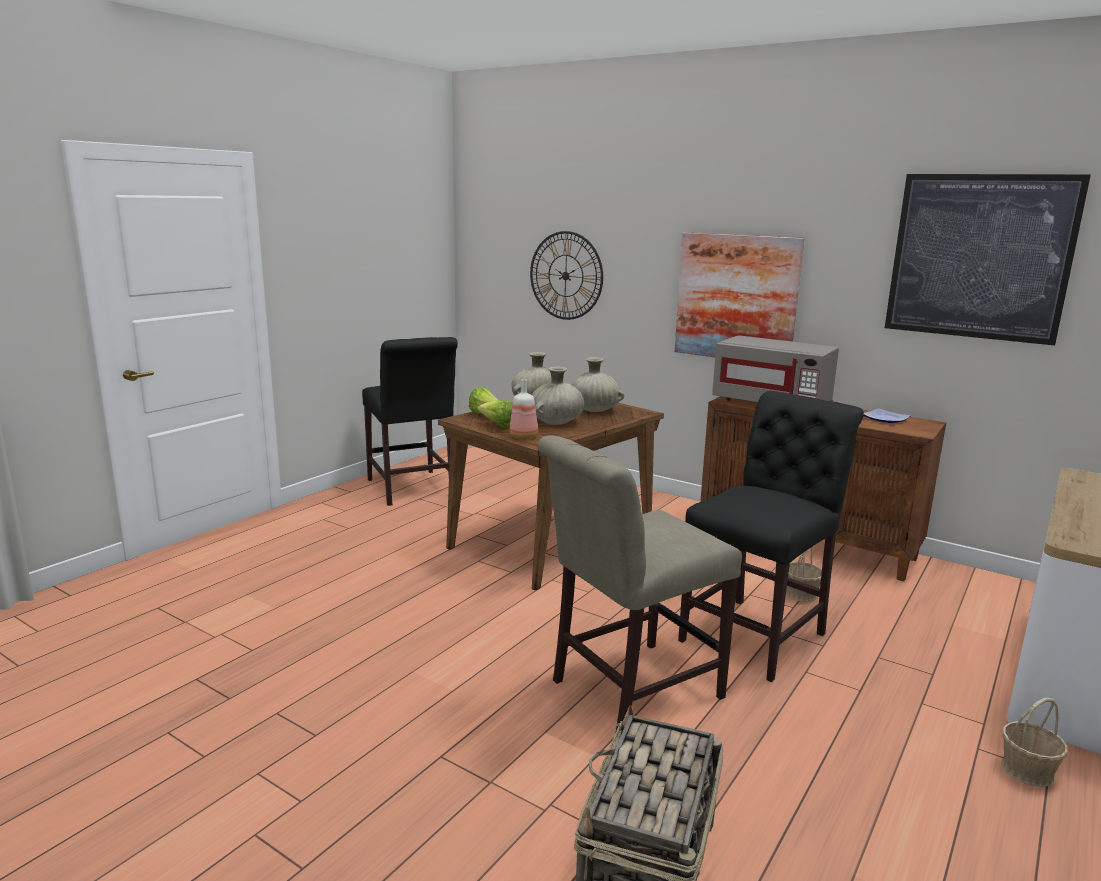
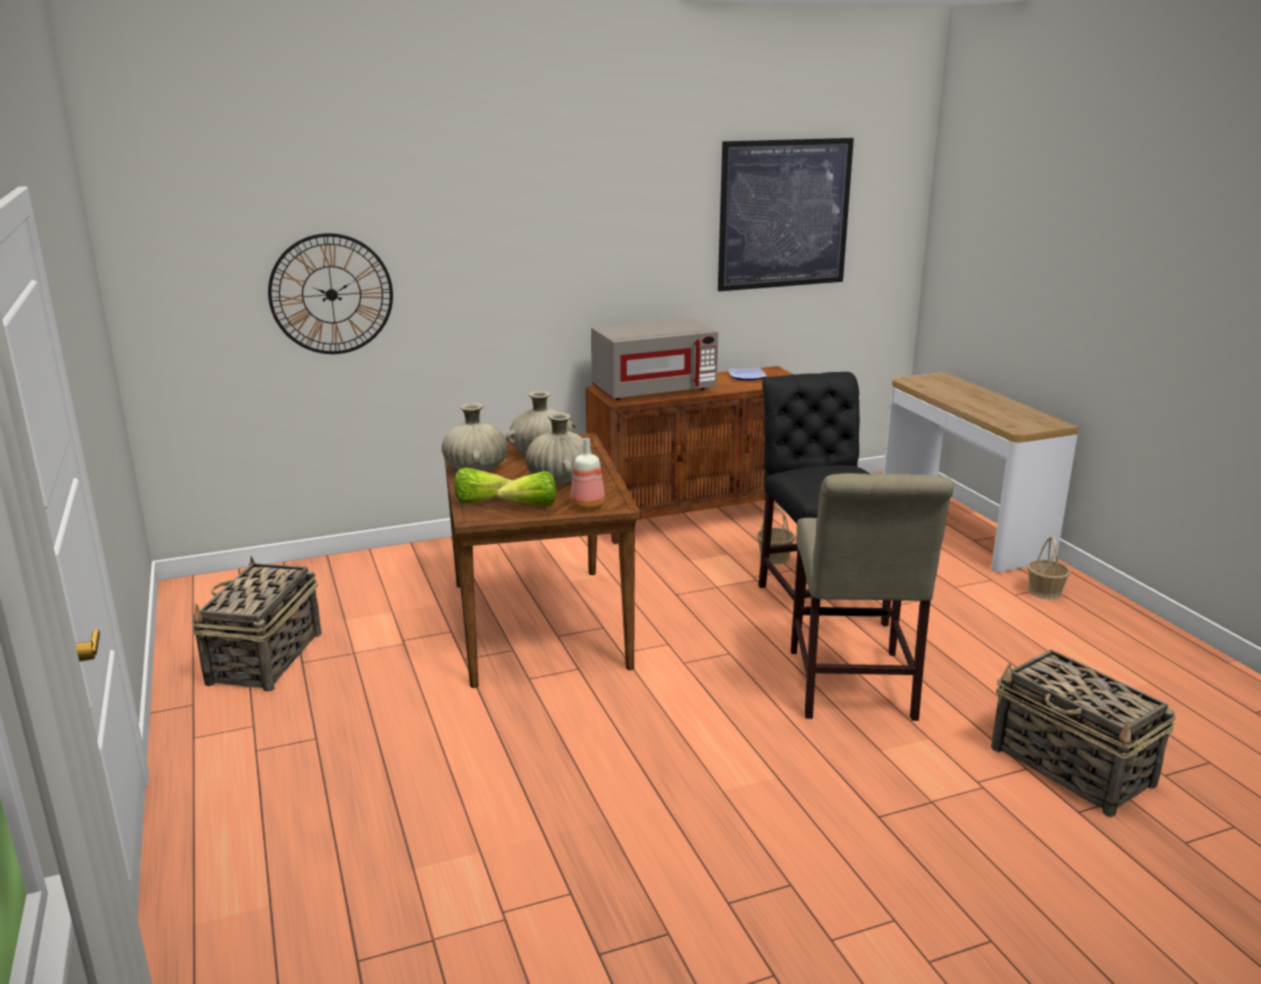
camera: 55 degrees left, 5 degrees up
(411, 489) = (264, 659): black chair -> basket
(736, 298) = (570, 286): picture -> none

